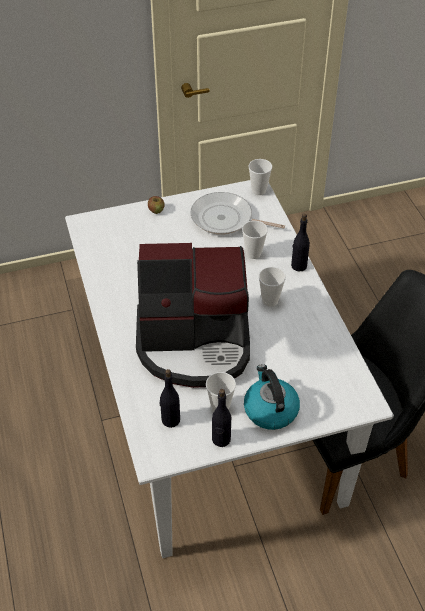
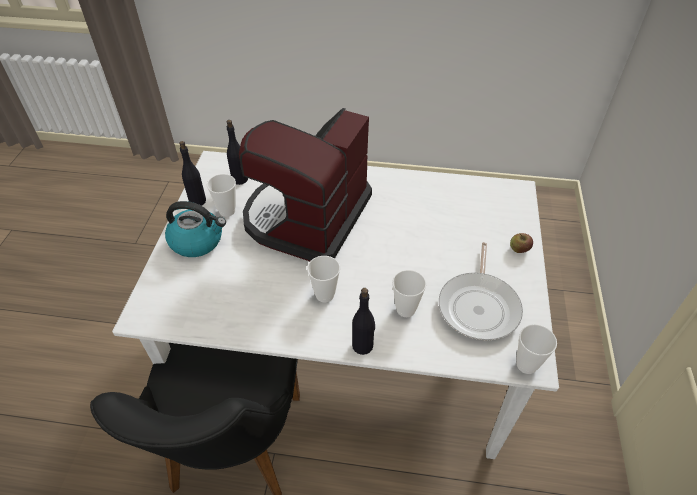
camera: 115 degrees right, 0 degrees up
(225, 219) = (479, 306): frying pan -> frying pan turned 150 degrees clockwise

